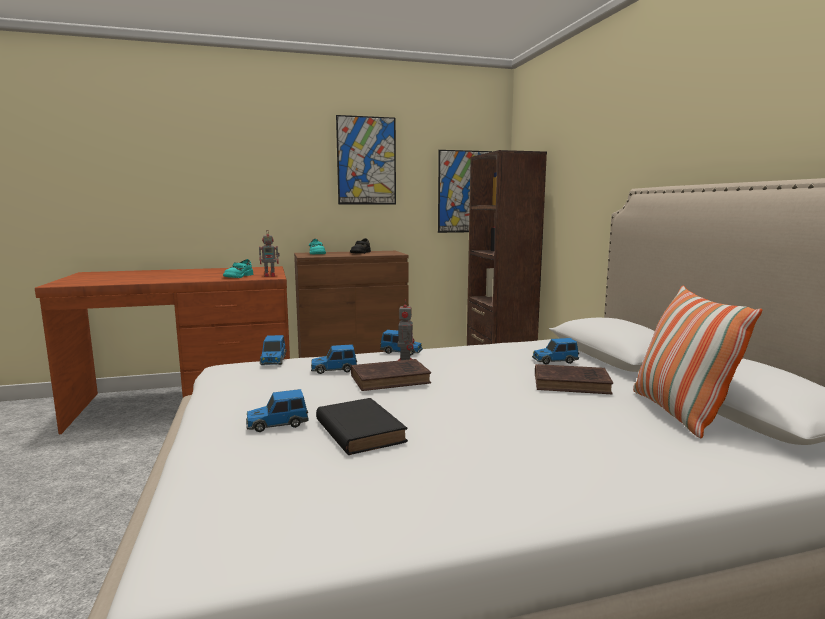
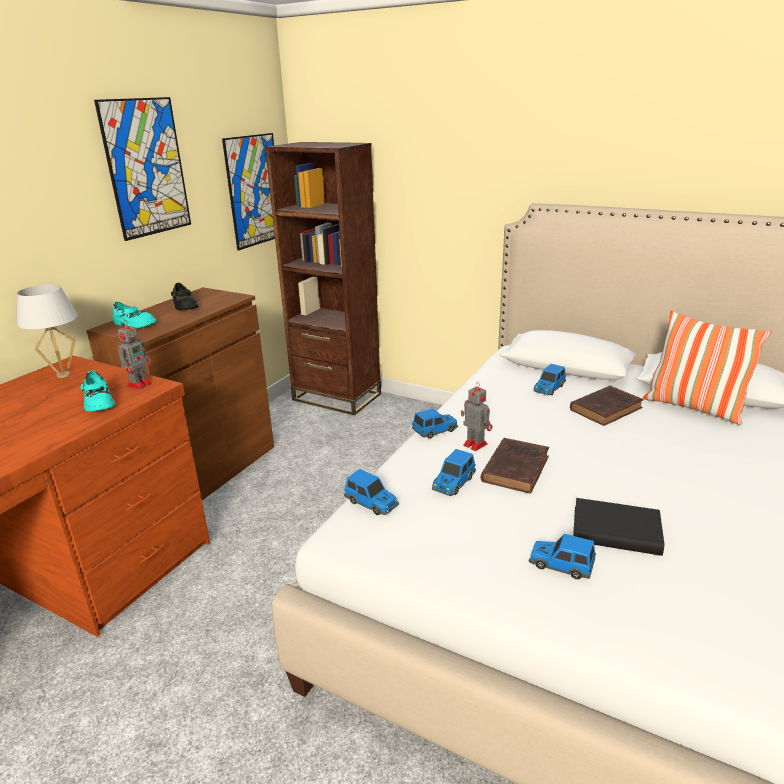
camera: 45 degrees left, 15 degrees up
(257, 269) = (63, 375): none -> white table lamp
(277, 424) = (560, 565): toy car -> toy car turned 90 degrees clockwise

